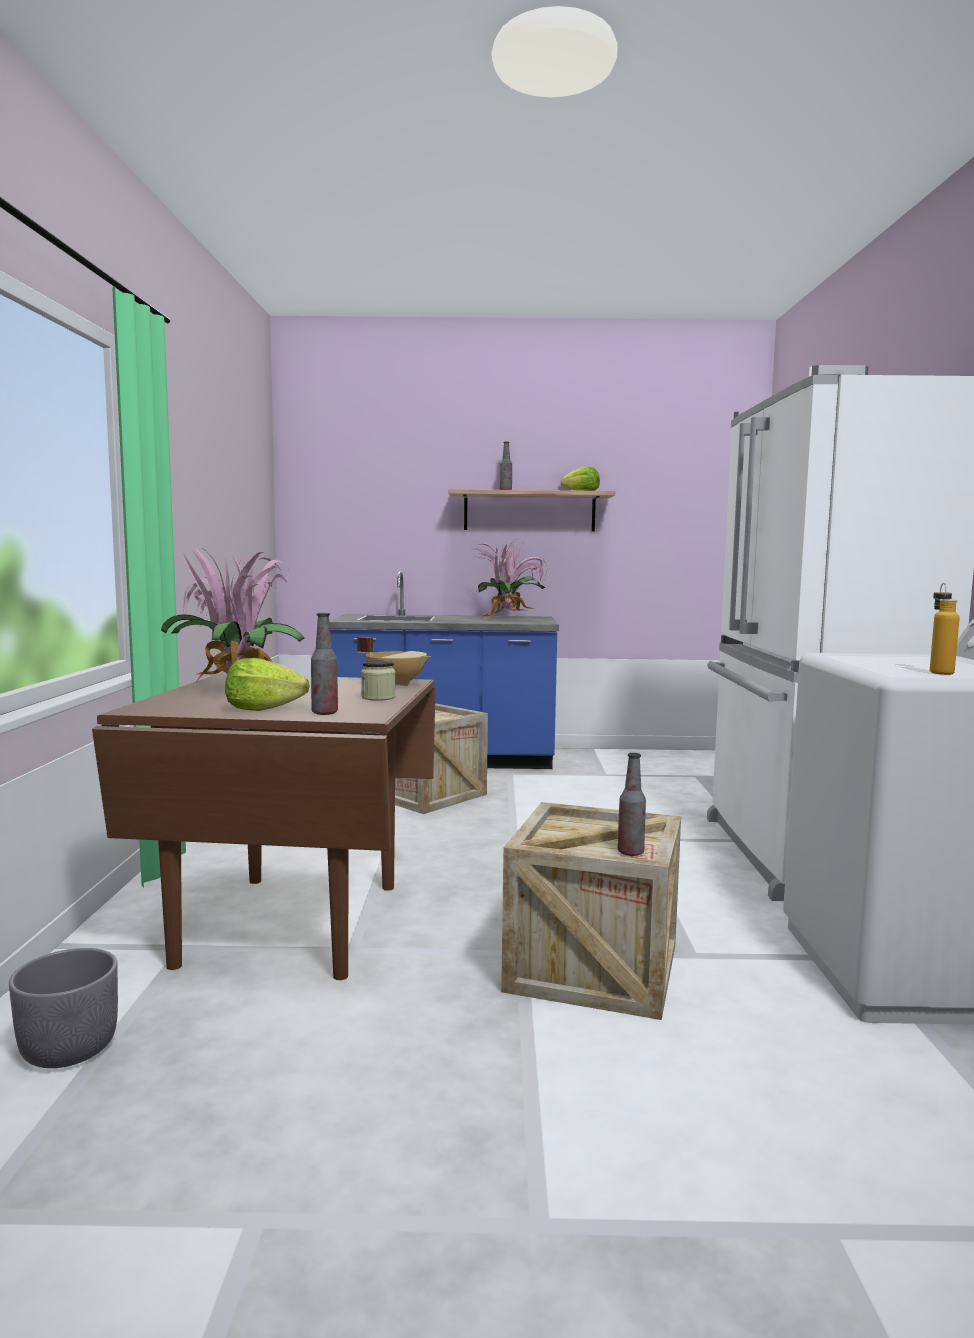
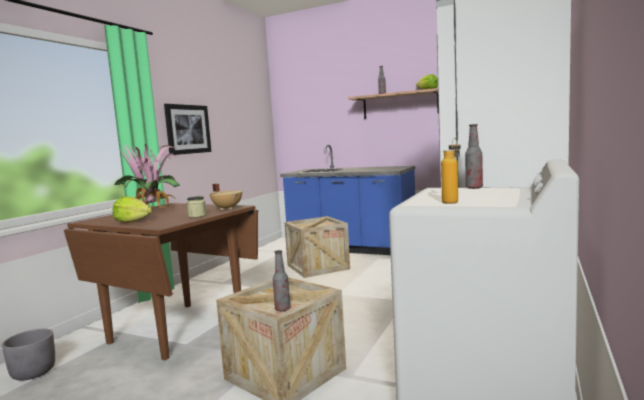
camera: 25 degrees right, 0 degrees up
(188, 524) = (187, 129): none -> picture
(324, 713) = (149, 224): bottle -> bottle (474, 187)
(509, 619) = (381, 168): potted plant -> none

